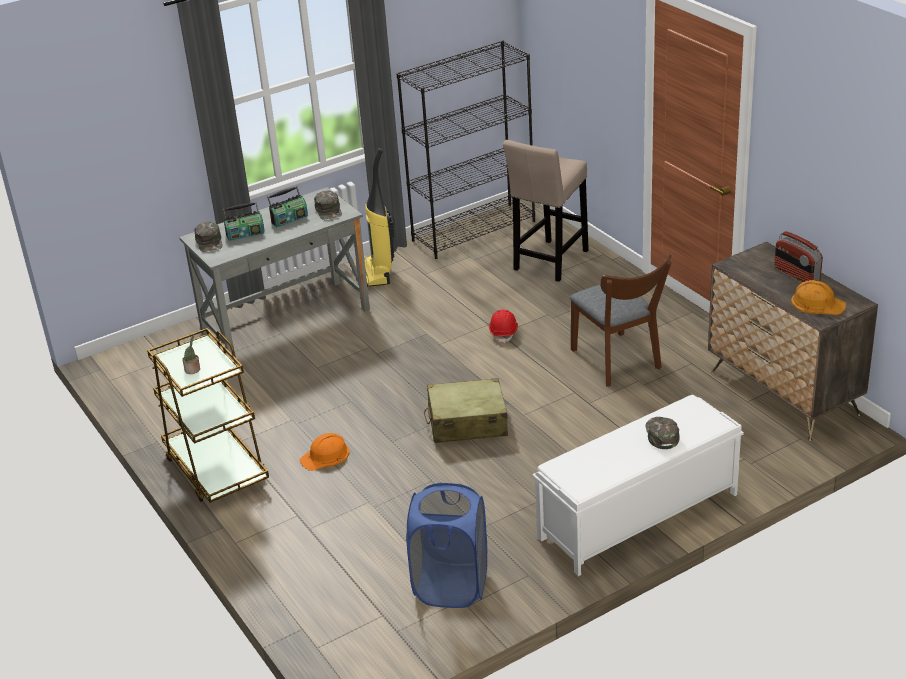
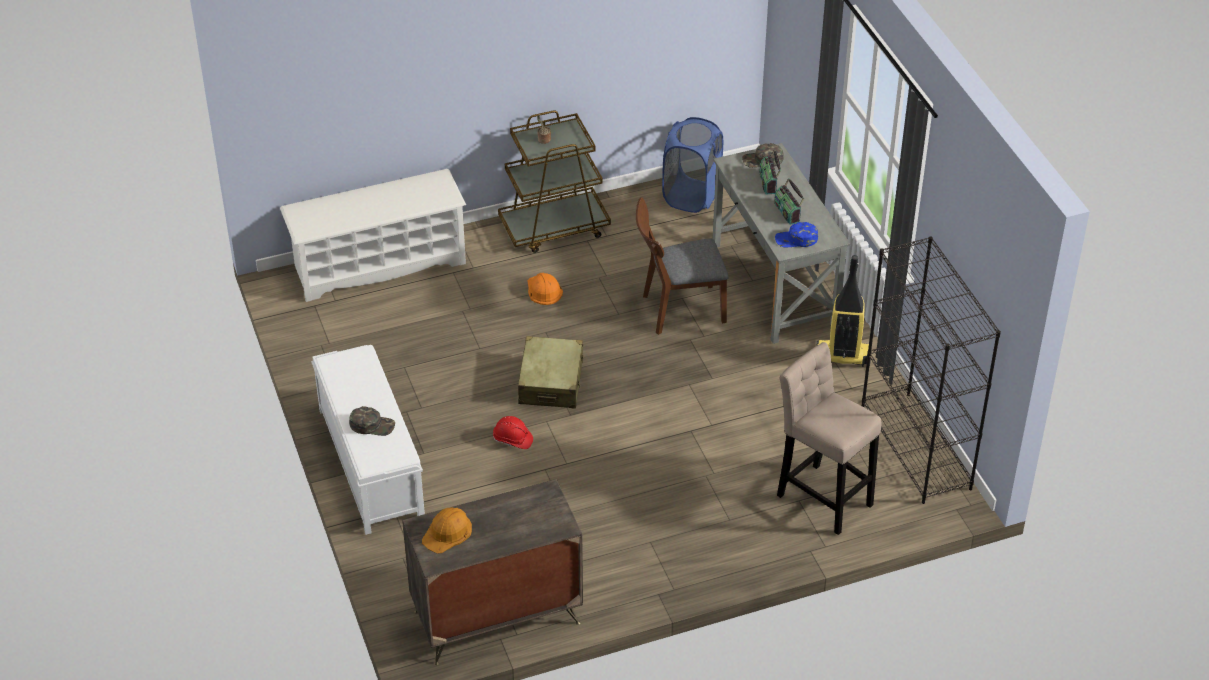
camera: 100 degrees right, 10 degrees up
(307, 593) = (379, 265): none -> white shoe rack
(329, 210) = (796, 239): green cap -> blue cap
(451, 586) = (347, 340): blue laundry basket -> blue laundry basket (691, 195)
(504, 332) = (692, 433): red hard hat -> red hard hat (512, 440)
(619, 362) = (602, 506): brown chair -> brown chair (677, 310)
(796, 274) = (506, 535): radio -> none

